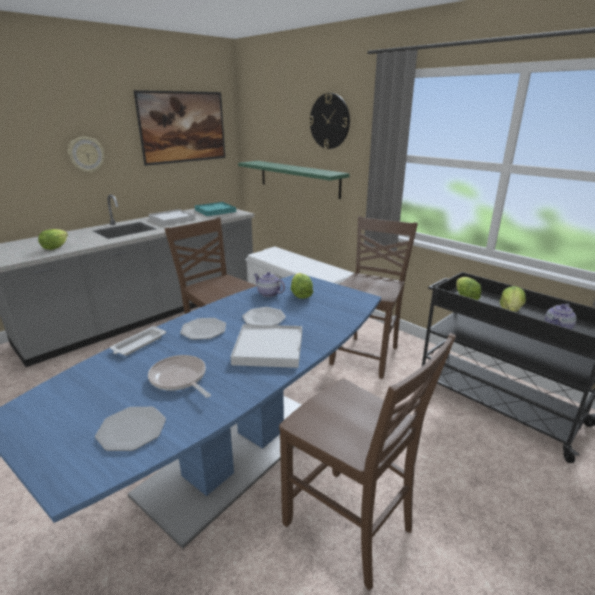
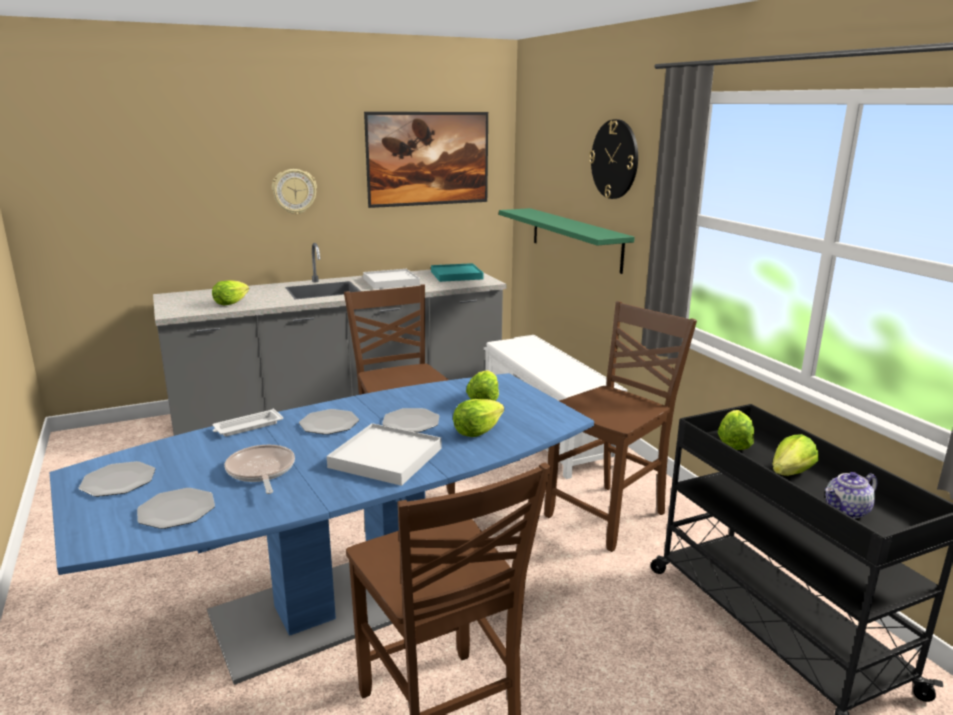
camera: 20 degrees right, 5 degrees down
(54, 415) = (118, 481): none -> plate
(268, 294) = (443, 393): teapot -> none
(315, 317) = (477, 432): none -> lettuce

